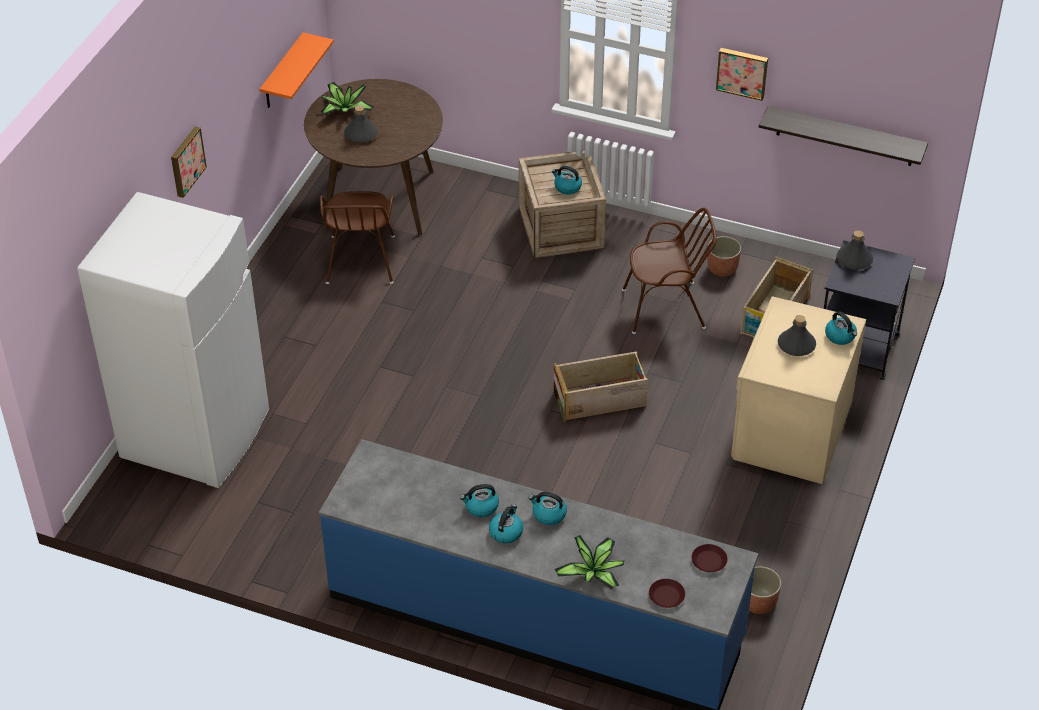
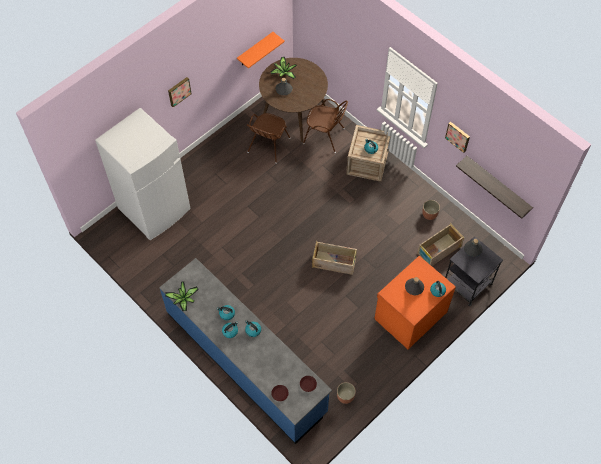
camera: 25 degrees right, 15 degrees up
(593, 572) = (255, 368): potted plant -> potted plant (183, 299)
(667, 307) = (392, 225): brown chair -> brown chair (325, 136)
(789, 433) = (409, 316): beige washing machine -> orange washing machine

